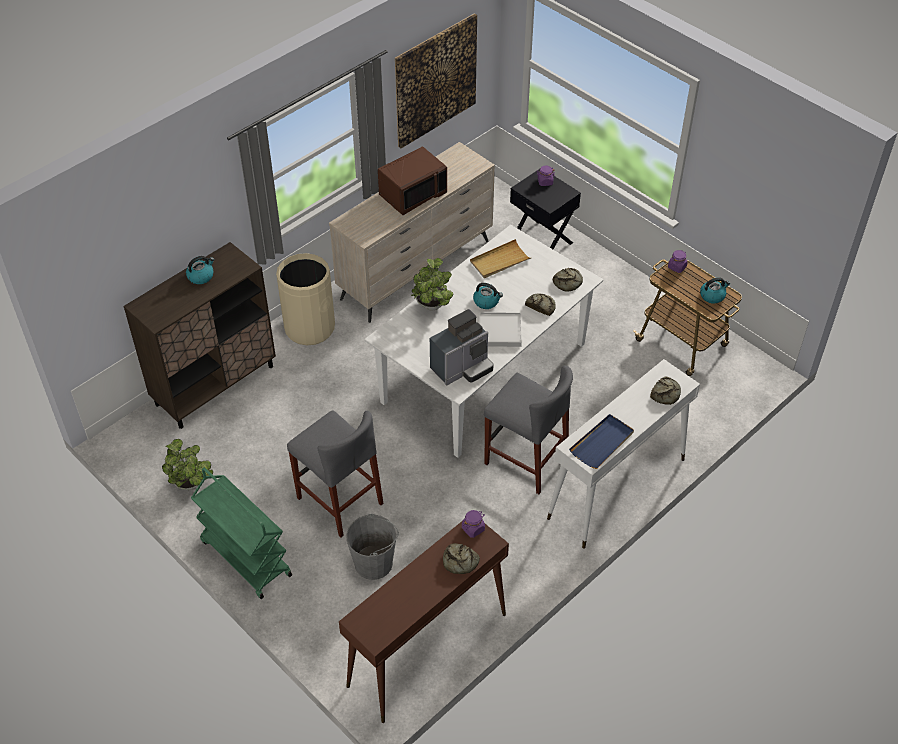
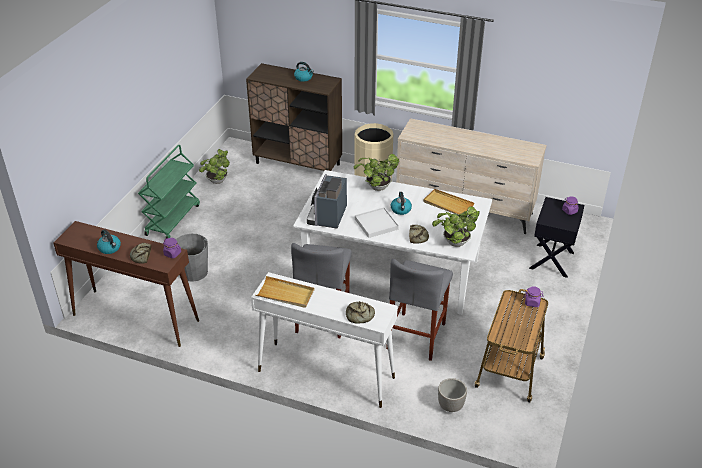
camera: 65 degrees right, 10 degrees down
(339, 500) = (236, 242): grey stool -> grey stool (416, 336)
(412, 194) = (470, 141): brown microwave -> none
(435, 80) = (548, 84): picture -> none
(462, 367) = (328, 217): coffee machine -> coffee machine turned 75 degrees clockwise
(568, 282) = (454, 243): bread -> potted plant
(602, 443) = (285, 294): blue tray -> beige tray
(705, 405) = (450, 406): none -> planter
(712, 296) = (517, 333): kettle -> kettle (110, 248)

